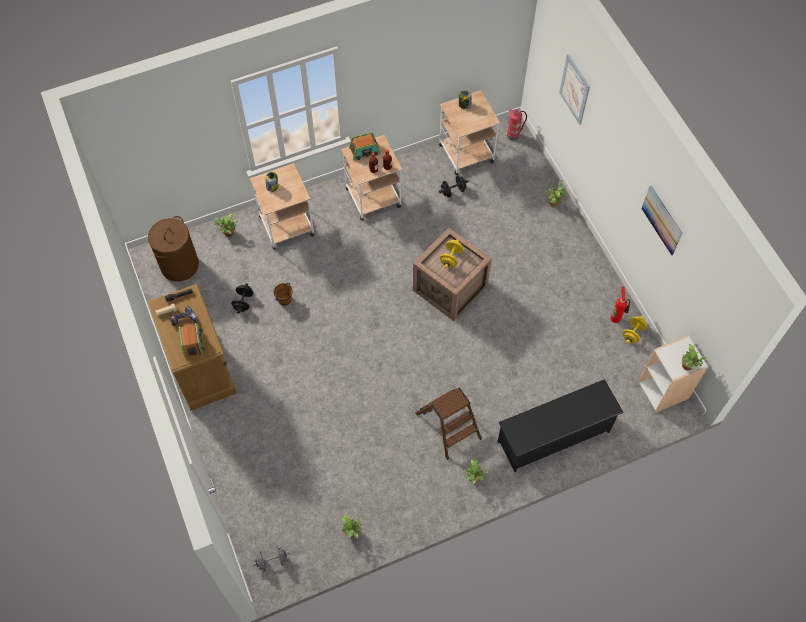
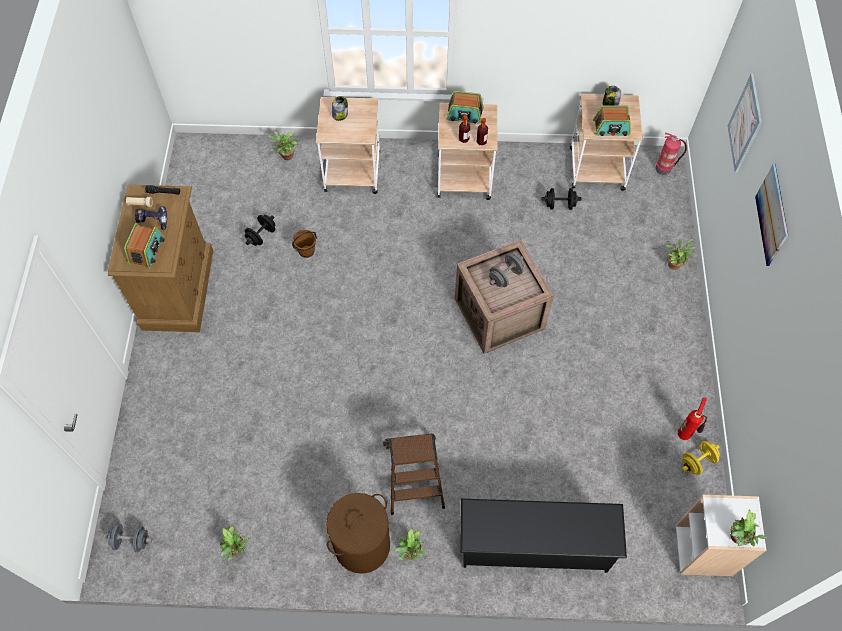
camera: 25 degrees right, 0 degrees up
(179, 265) = (217, 169): brown laundry basket -> brown laundry basket (362, 545)
(451, 258) = (505, 276): yellow dumbbell -> grey dumbbell
(474, 122) = (611, 128): none -> radio
(662, 220) = (782, 329): picture -> picture (772, 215)

